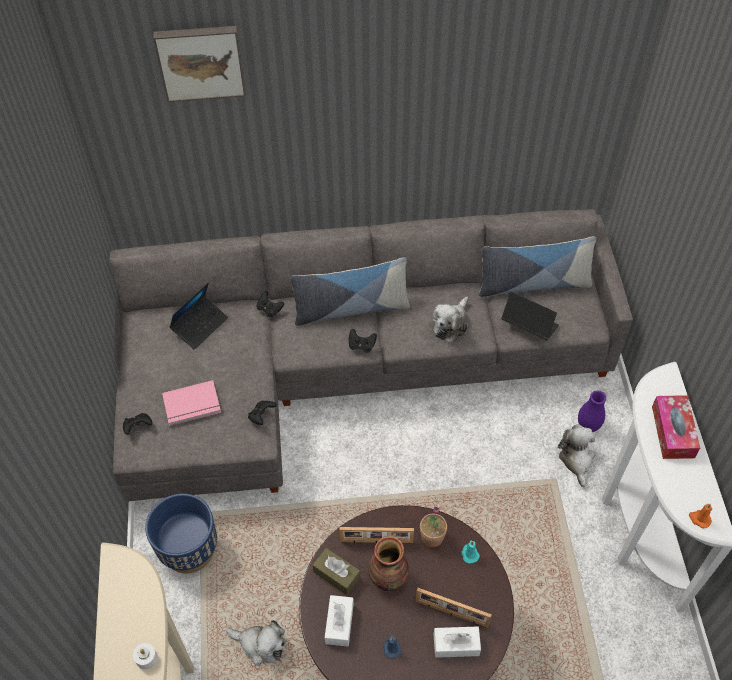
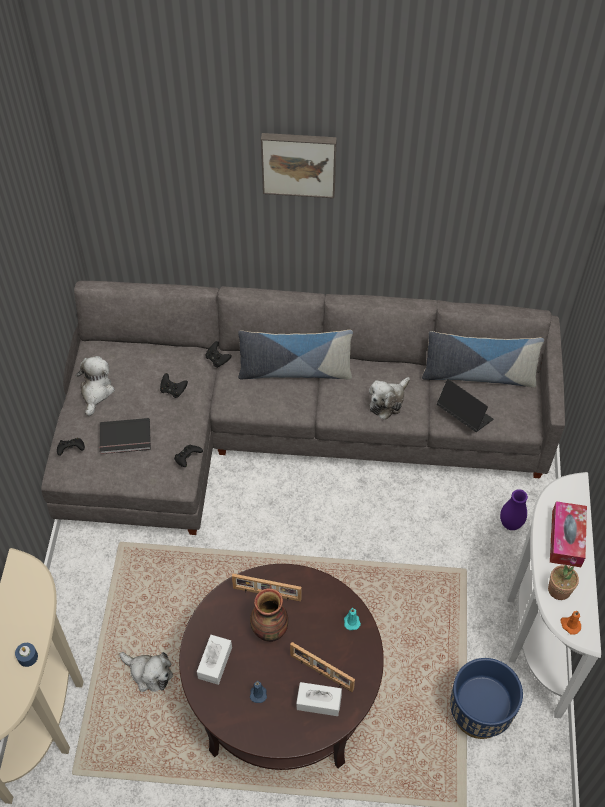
camera: 10 degrees right, 0 degrees up
(146, 658) = (27, 657): white candle -> blue candle
(189, 549) = (102, 573): blue planter -> blue planter (479, 713)
(192, 405) = (125, 438): pink book -> black book
(200, 325) = (149, 364): laptop -> none
(201, 61) = (175, 118): picture -> picture (299, 163)
(336, 574) = (223, 618): brown tissue box -> none
(361, 345) = (297, 408): black game controller -> black game controller (173, 390)
(432, 537) = (320, 599): potted plant -> potted plant (559, 590)
(576, 459) = (491, 554): plush toy -> plush toy (96, 391)

